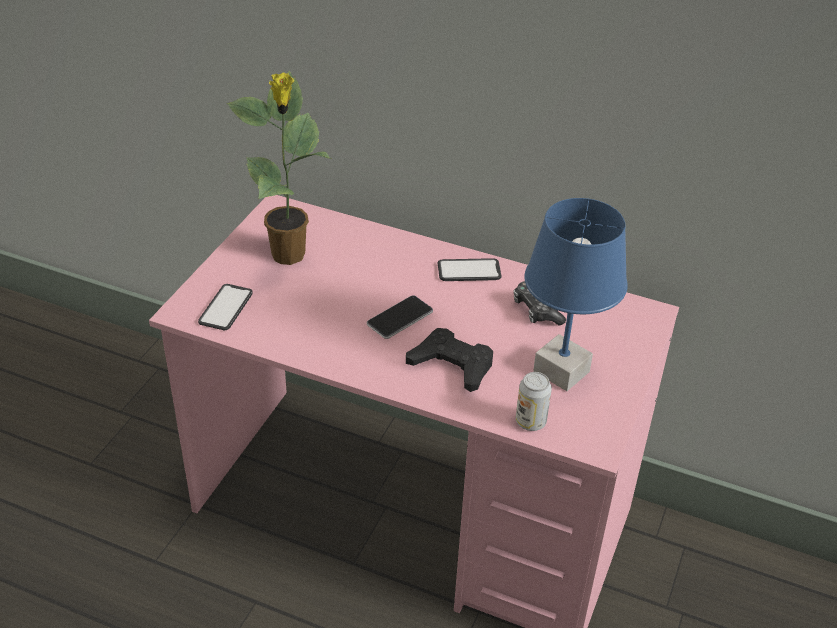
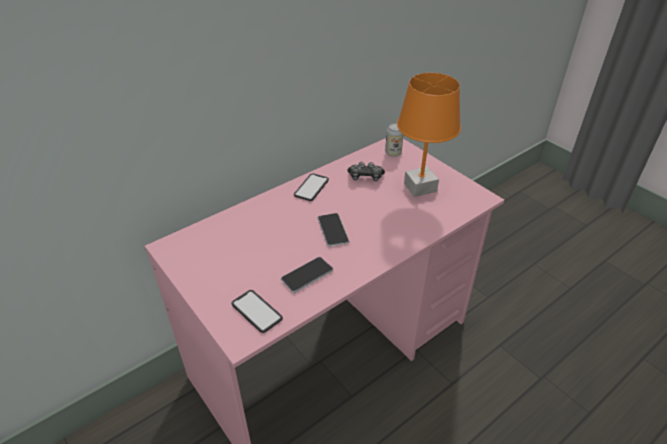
camera: 60 degrees left, 0 degrees up
(289, 256) = (227, 259): potted plant -> none
(305, 325) = (307, 275): none -> phone
(452, 365) = (390, 224): black game controller -> none
(530, 422) = (453, 213): can -> can (393, 153)
(560, 371) = (420, 188): blue table lamp -> orange table lamp

